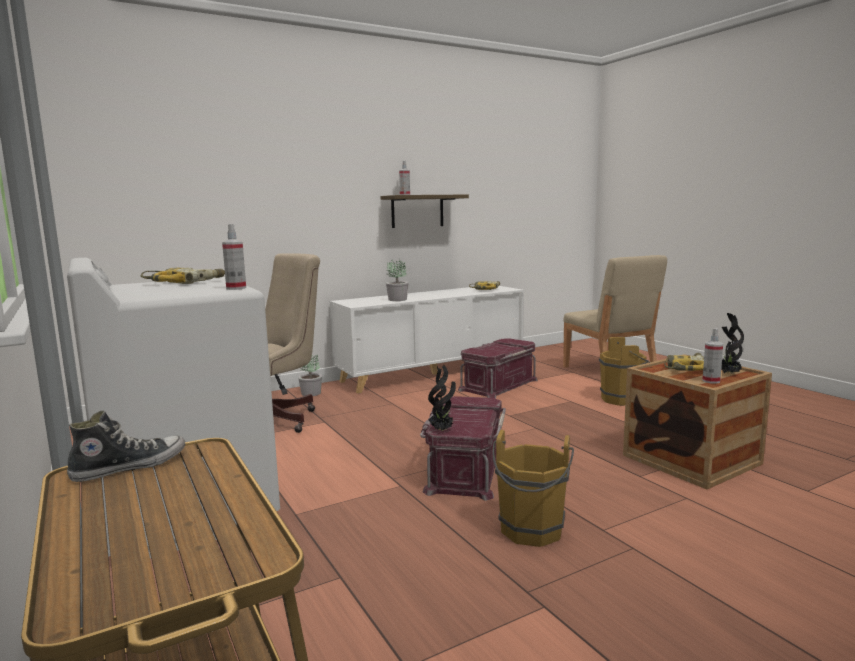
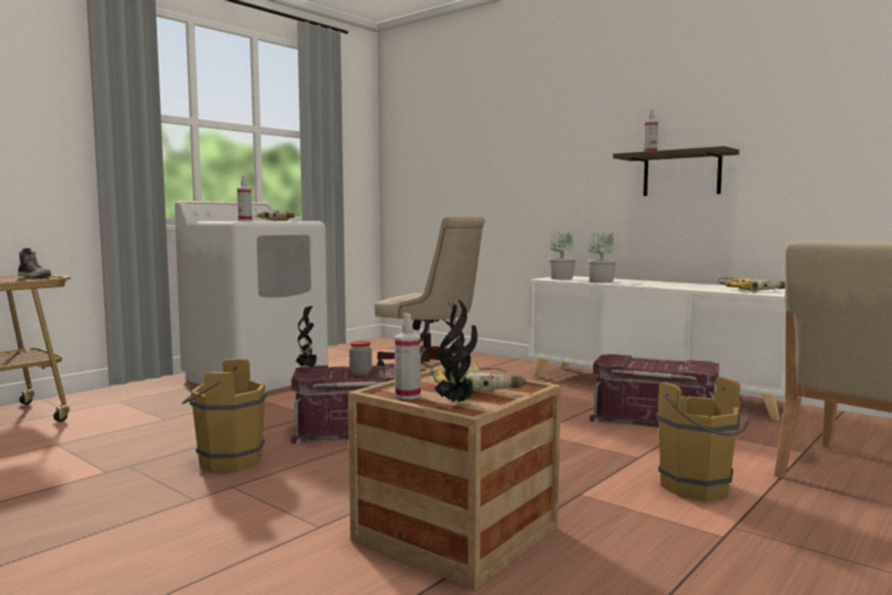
camera: 70 degrees right, 5 degrees down
(310, 393) = (514, 366): potted plant -> potted plant (561, 278)
(469, 415) = (360, 373): none -> jar

